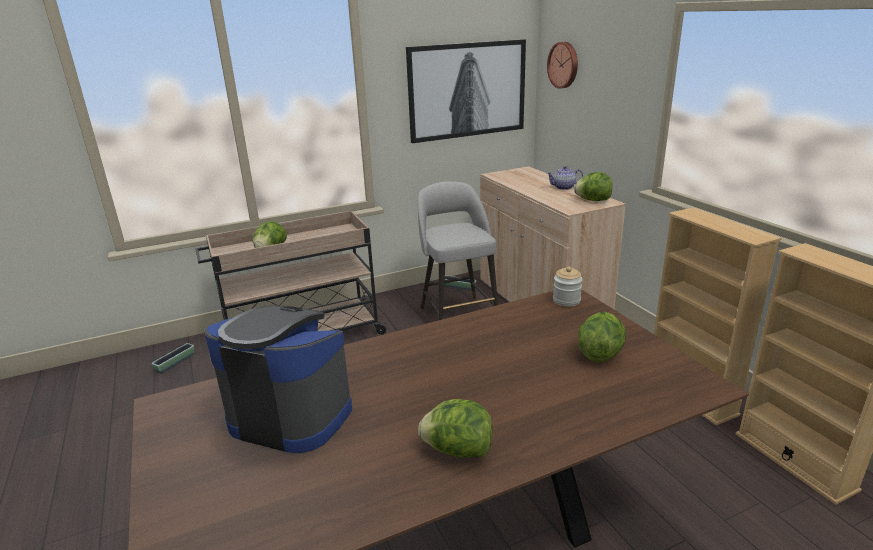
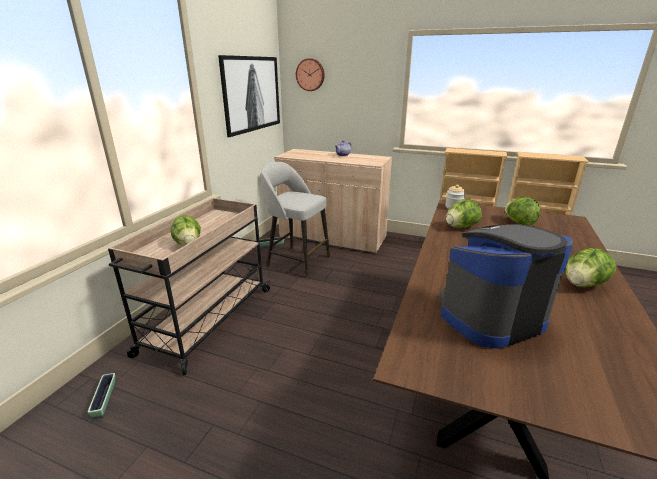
camera: 45 degrees left, 0 degrees up
(593, 200) = (374, 158): lettuce -> lettuce (460, 227)

